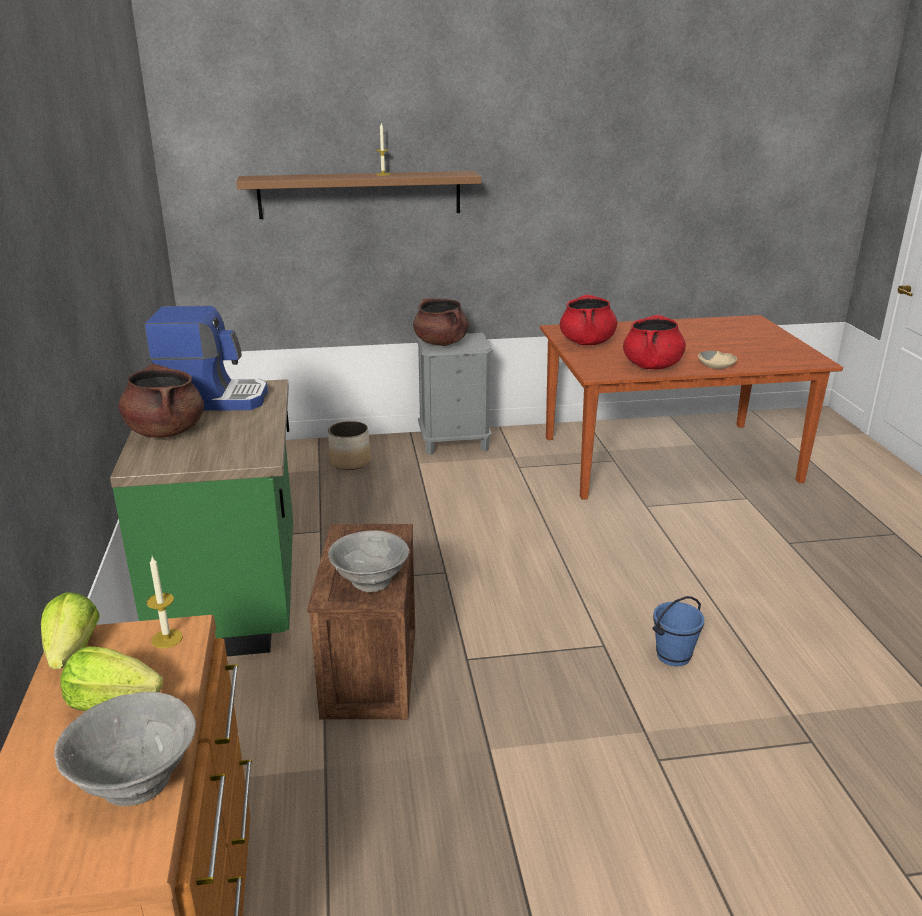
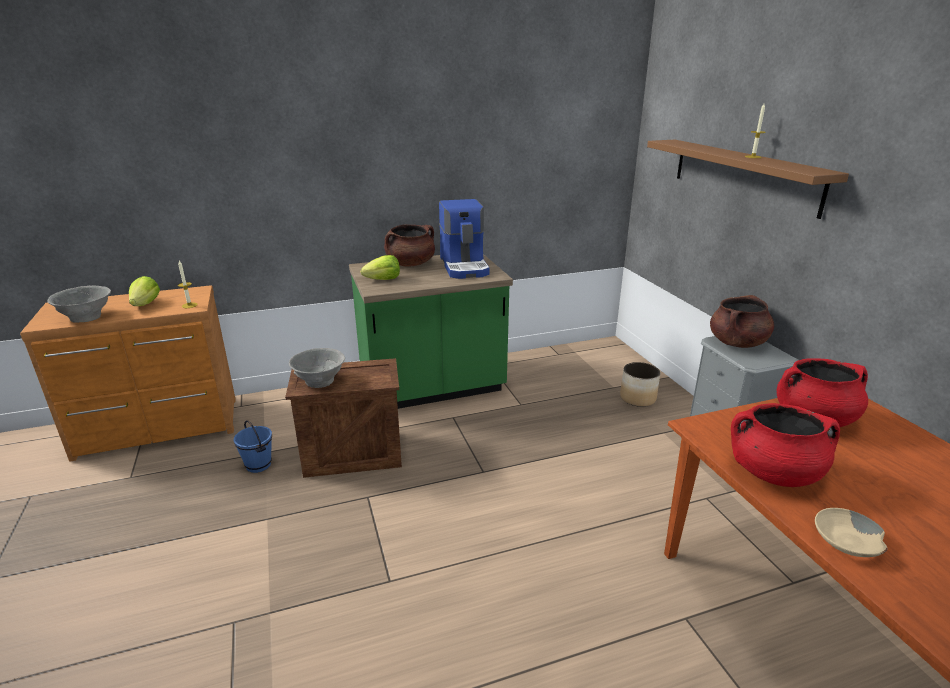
camera: 80 degrees right, 0 degrees up
(72, 652) = (189, 291): lettuce -> lettuce (383, 280)
(673, 656) = (374, 639): blue bucket -> blue bucket (258, 465)

